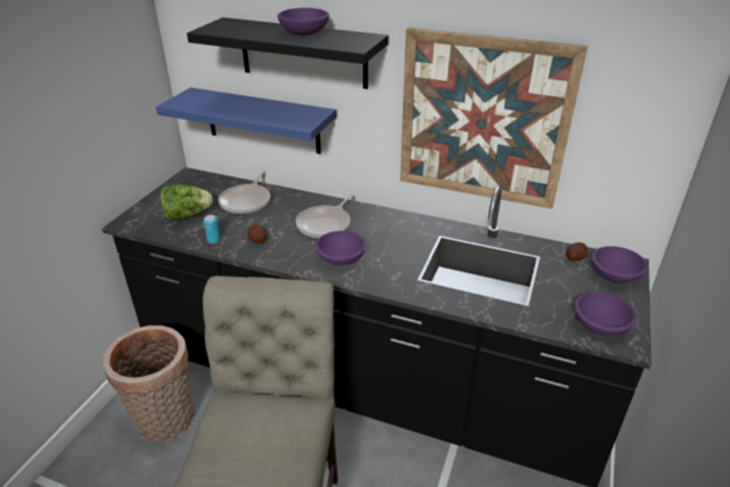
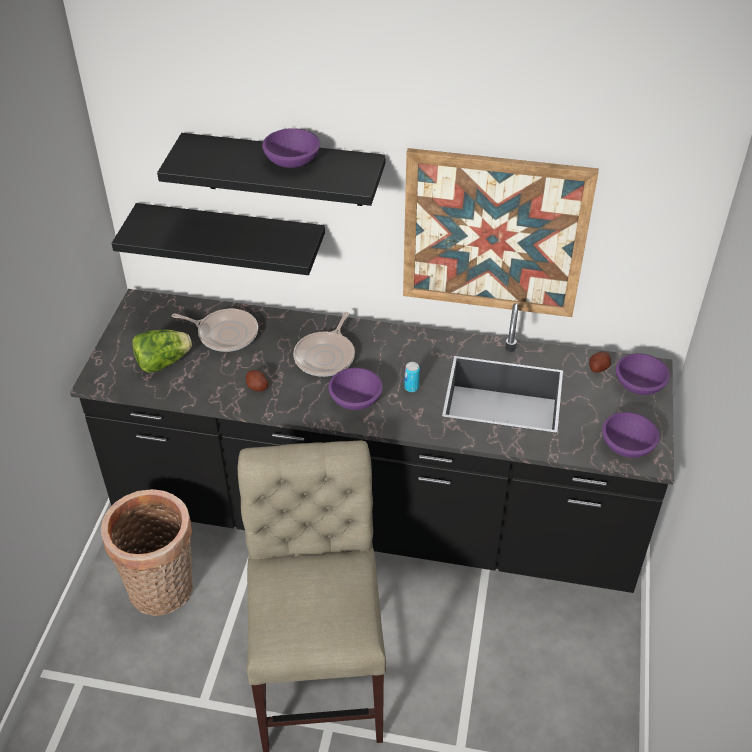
camera: 10 degrees left, 10 degrees up
(213, 240) = (207, 393): can -> can (411, 387)
(247, 201) = (225, 333): frying pan -> frying pan turned 75 degrees counterclockwise
(262, 121) = (232, 237): blue shelf -> black shelf

